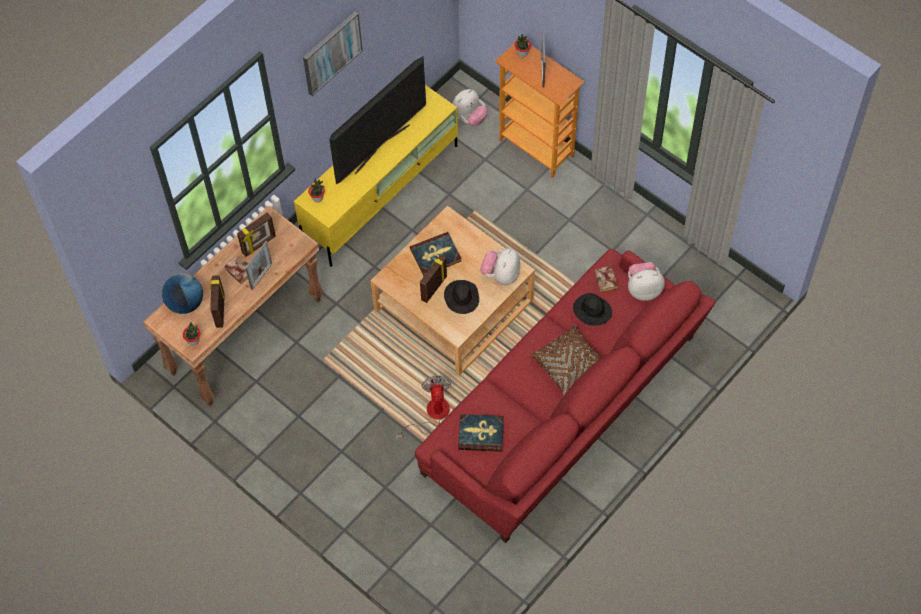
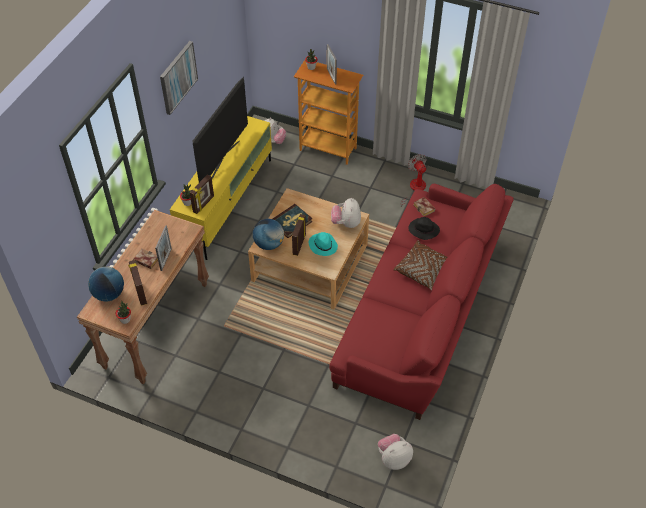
camera: 20 degrees left, 10 degrees down
(259, 245) = (156, 238): picture frame -> picture frame (204, 204)
(398, 278) = (269, 244): none -> globe
(431, 415) = (323, 342): fan -> fan (415, 189)
(461, 297) = (322, 245): black hat -> turquoise hat
(481, 434) = (378, 335): book -> none
(643, 289) = (453, 207): plush toy -> plush toy (393, 458)

